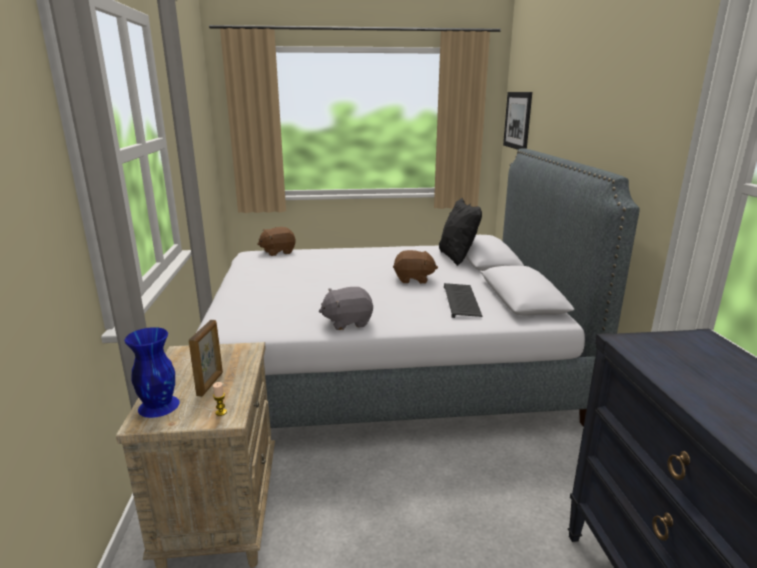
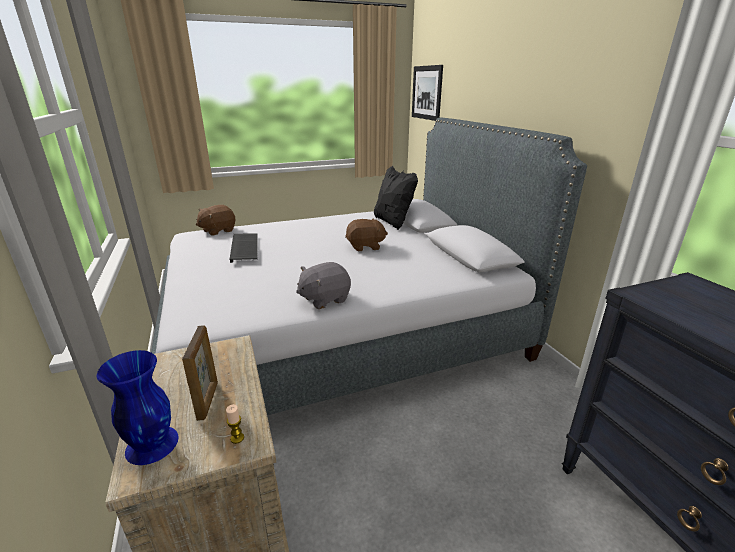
camera: 15 degrees left, 5 degrees up
(462, 302) = (421, 264): keyboard -> keyboard (245, 248)

